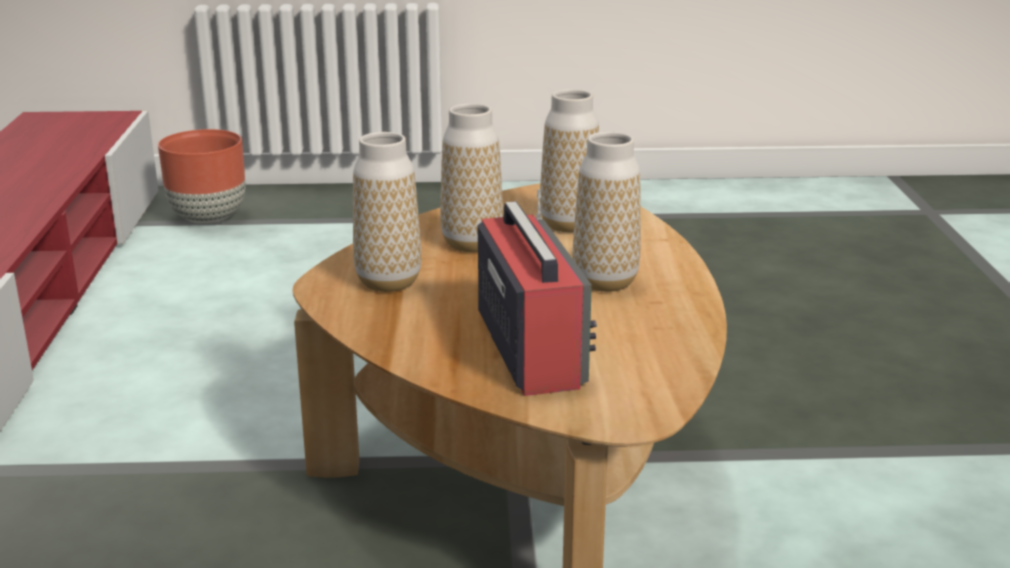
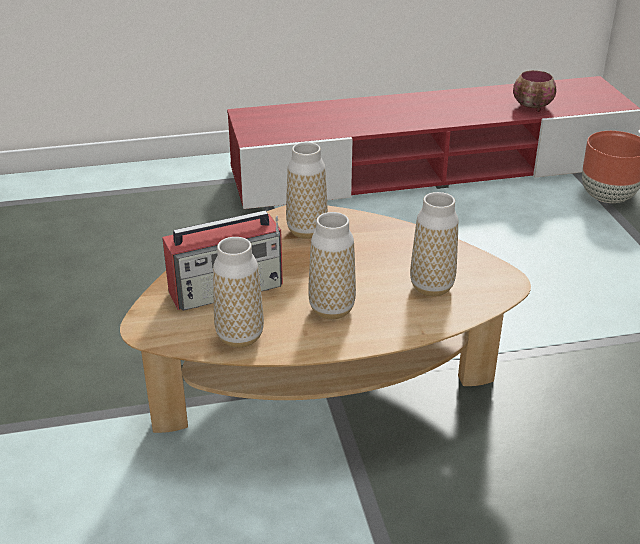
camera: 80 degrees right, 10 degrees up
(66, 154) = (532, 107): none -> bowl
(472, 244) = (378, 252): vase -> vase (240, 337)

